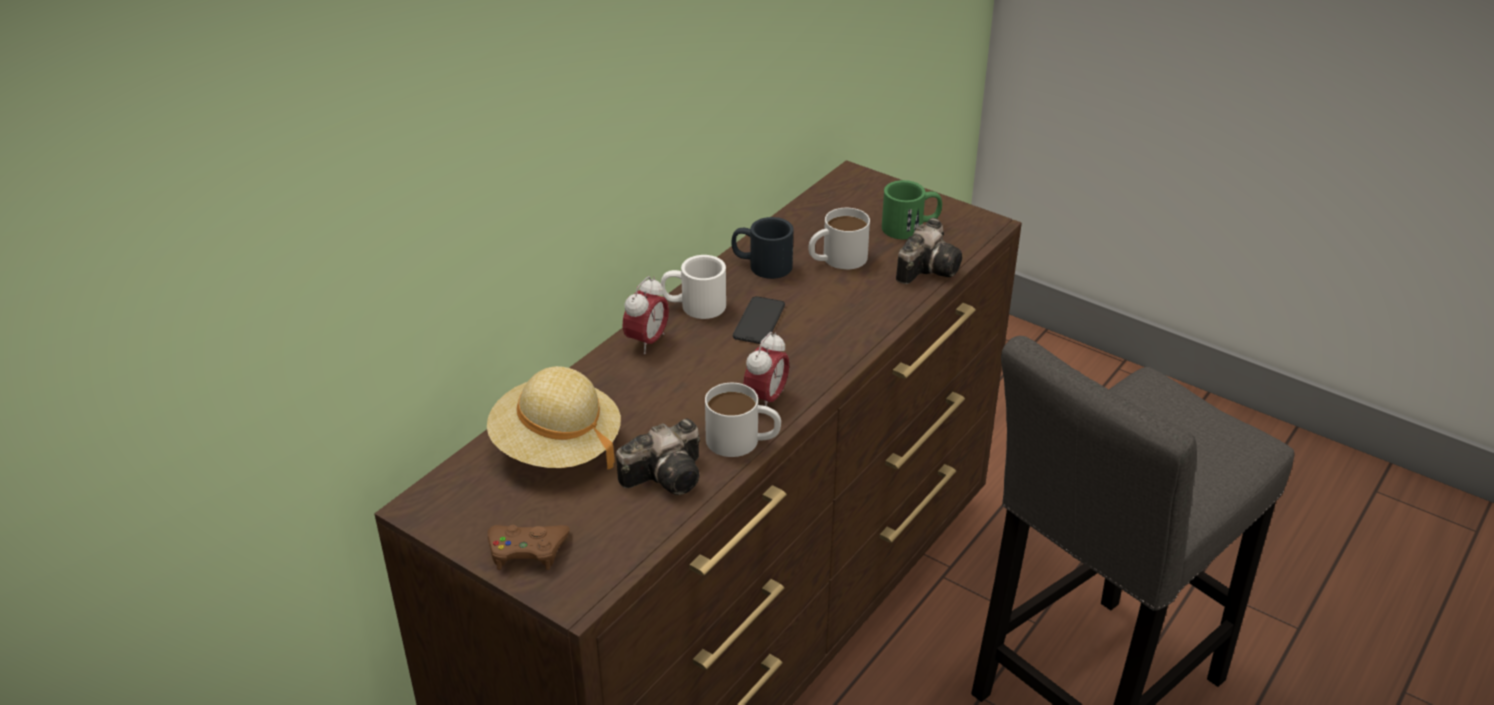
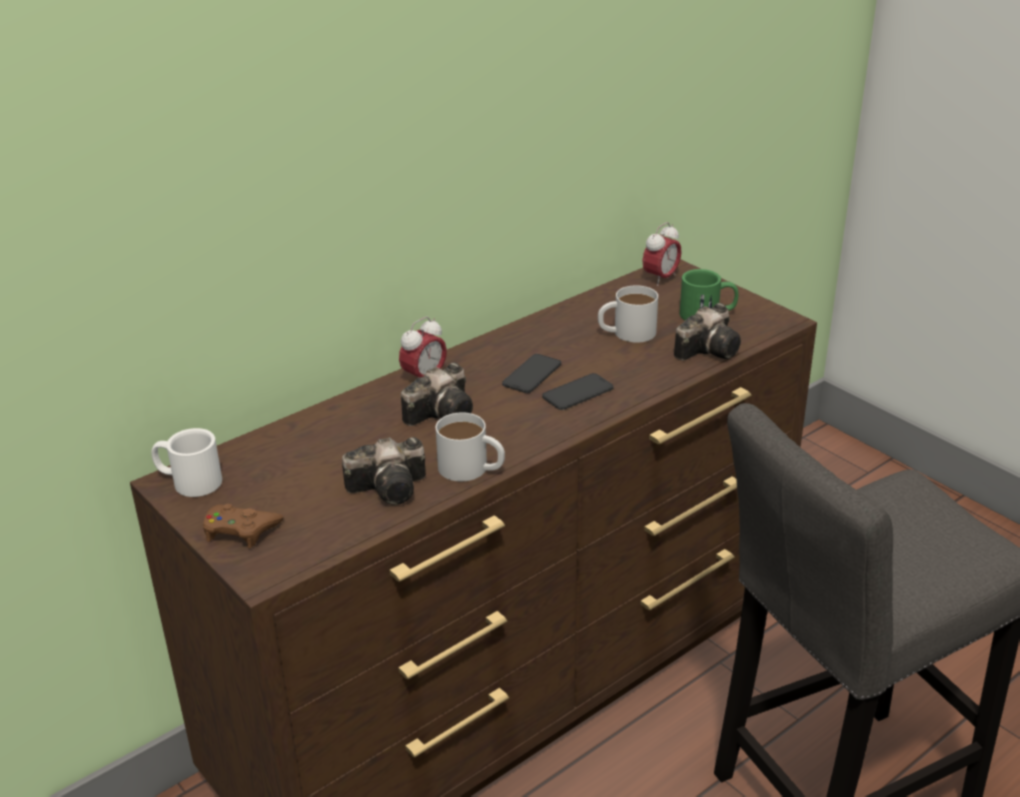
camera: 15 degrees right, 5 degrees down
(556, 447) = (306, 451): beige hat -> none
(685, 379) = (444, 412): none -> camera
(693, 306) = (479, 355): white mug -> white mug (188, 481)
(761, 265) = (555, 330): black mug -> none
(766, 399) = (508, 438): alarm clock -> alarm clock (660, 278)
(815, 336) = (577, 392): none -> phone

